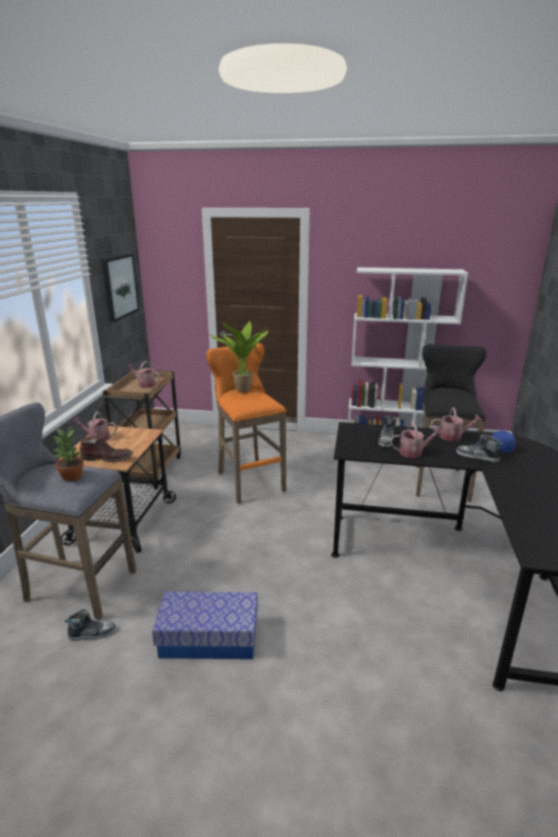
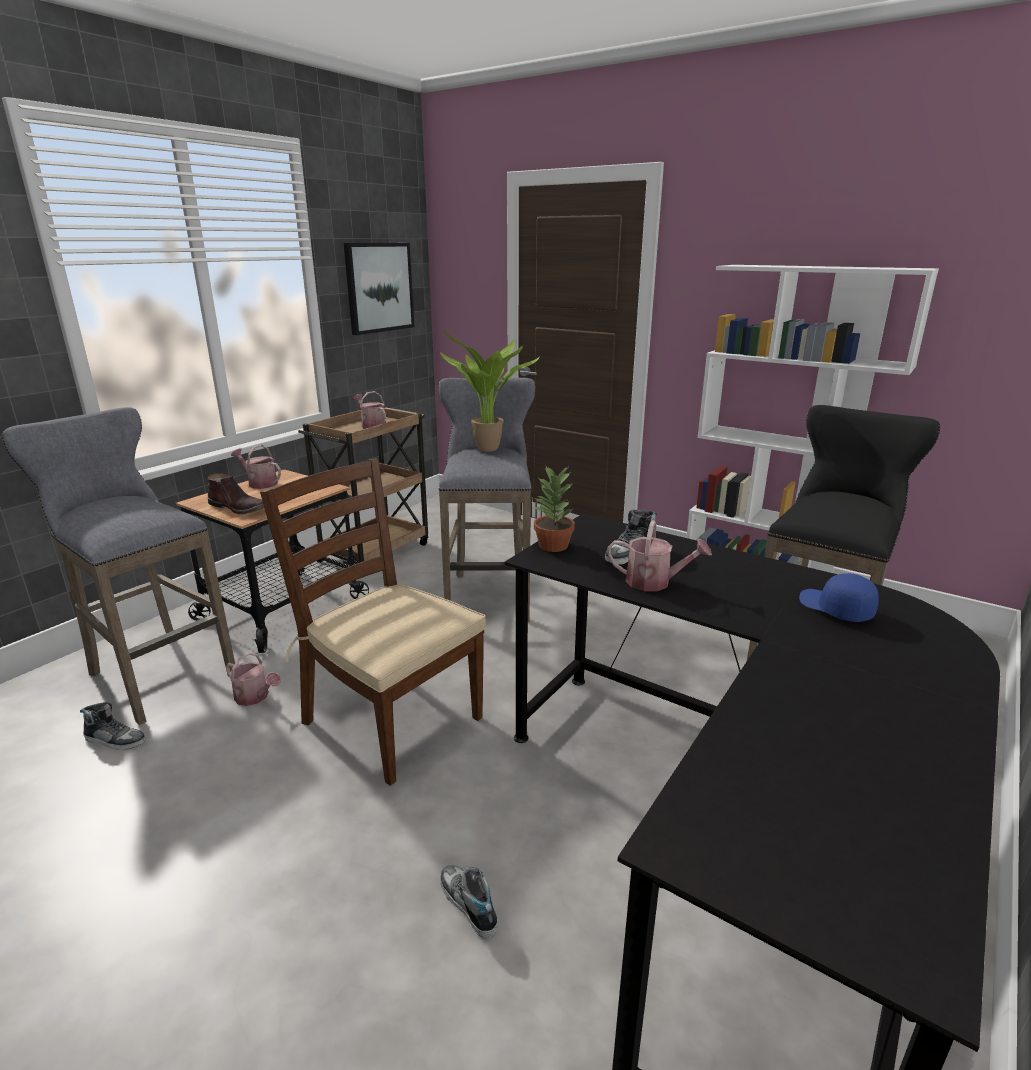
camera: 25 degrees right, 0 degrees up
(72, 476) = (129, 513): potted plant -> potted plant (554, 546)
(209, 638) = (234, 799): storage box -> none
(248, 480) = (488, 594): orange stool -> grey stool
(257, 567) = (391, 719): none -> brown chair
(453, 437) = (767, 572): watering can -> watering can (255, 697)
(477, 456) = (776, 615): shoe -> shoe (468, 904)

